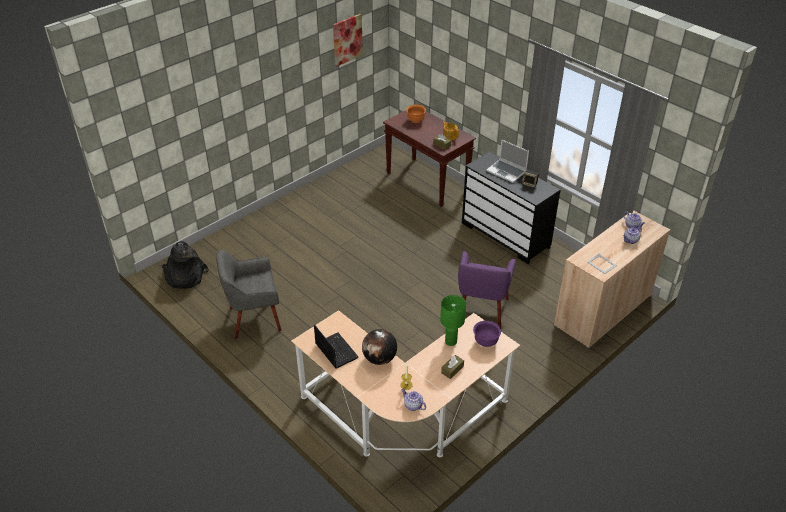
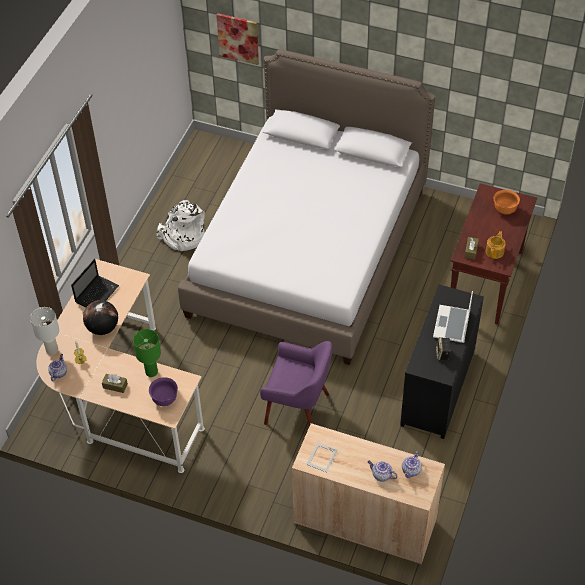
camera: 65 degrees right, 10 degrees up
(184, 276) = (207, 162): black backpack -> none
(254, 318) = (183, 236): grey armchair -> white backpack
(331, 253) = (308, 251): none -> bed
(347, 39) = (495, 73): picture -> picture (238, 38)
(381, 402) = (52, 349): none -> white table lamp
(481, 310) = (298, 408): purple armchair -> purple armchair turned 150 degrees counterclockwise

